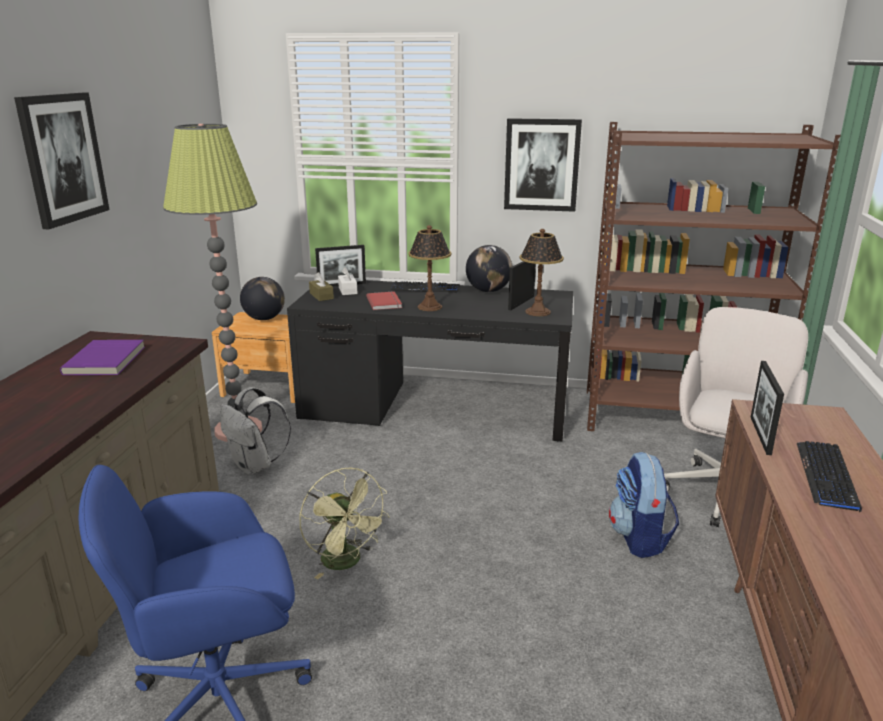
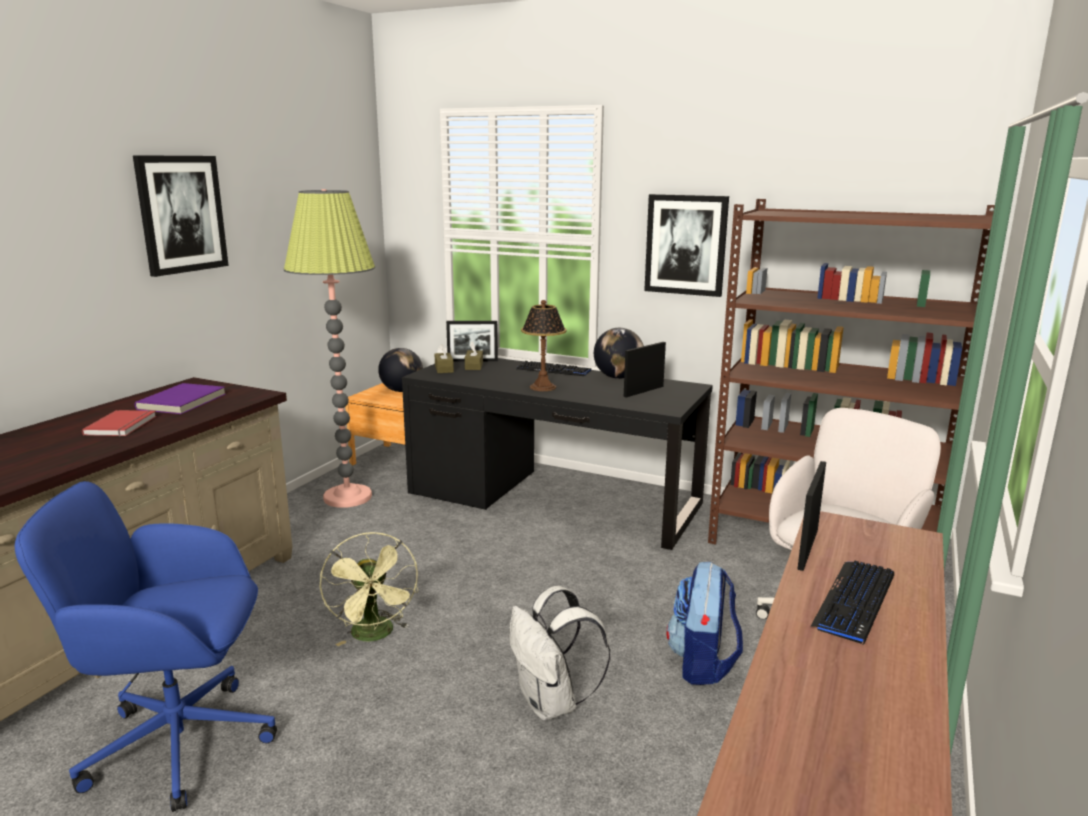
camera: 15 degrees right, 5 degrees down
(255, 466) = (343, 532): white backpack -> white backpack (552, 704)
(348, 290) = (474, 366): white tissue box -> brown tissue box
(385, 302) = (501, 379): red book -> red book (123, 425)
(538, 312) = (654, 401): table lamp -> none

